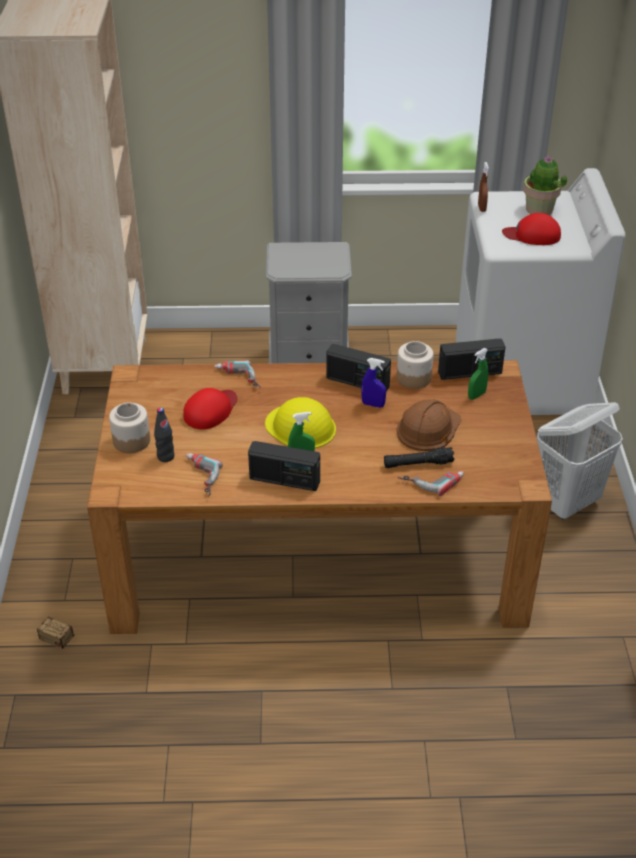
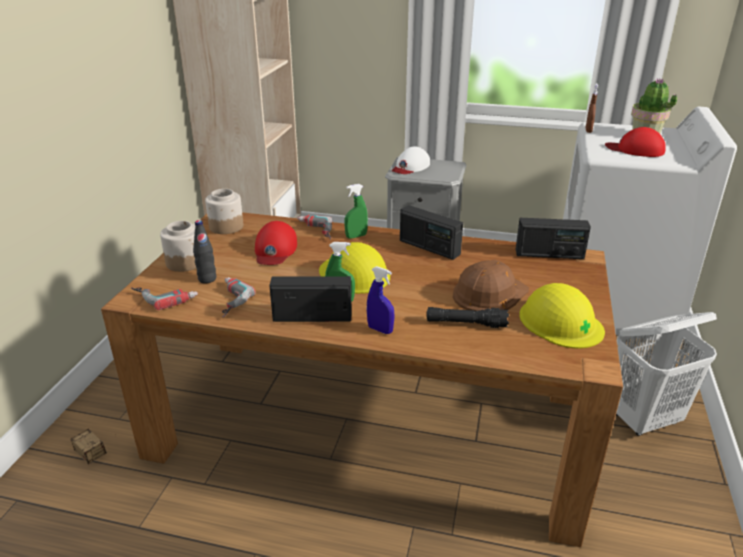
camera: 15 degrees right, 10 degrees down
(211, 410) = (275, 250): red cap -> red cap turned 135 degrees clockwise
(284, 480) = (312, 316): radio -> radio turned 150 degrees clockwise
(290, 259) = (410, 167): none -> white cap
(373, 404) = (437, 266): blue spray bottle -> blue spray bottle (380, 329)
(413, 378) = (488, 251): jar -> jar (226, 227)
(431, 479) = (476, 340): power drill -> power drill (165, 295)
(476, 395) = (551, 273): green spray bottle -> green spray bottle (356, 236)
(494, 448) = (560, 322): none -> yellow hard hat

